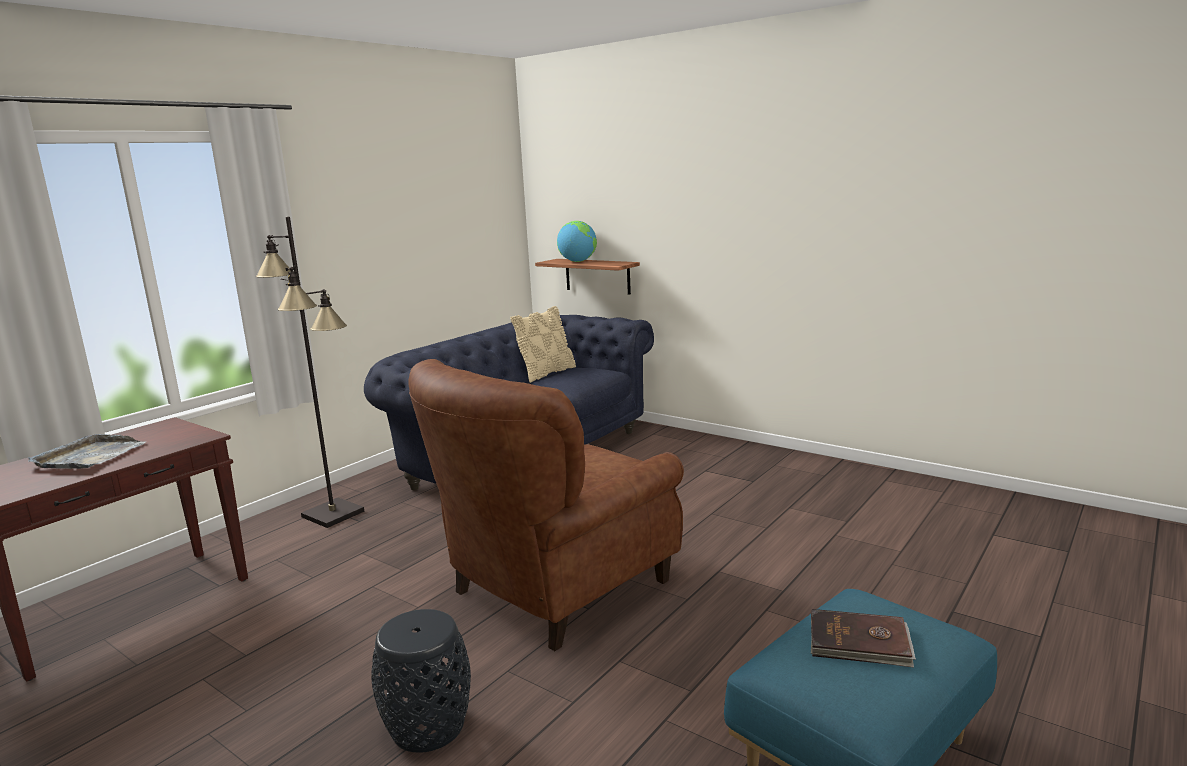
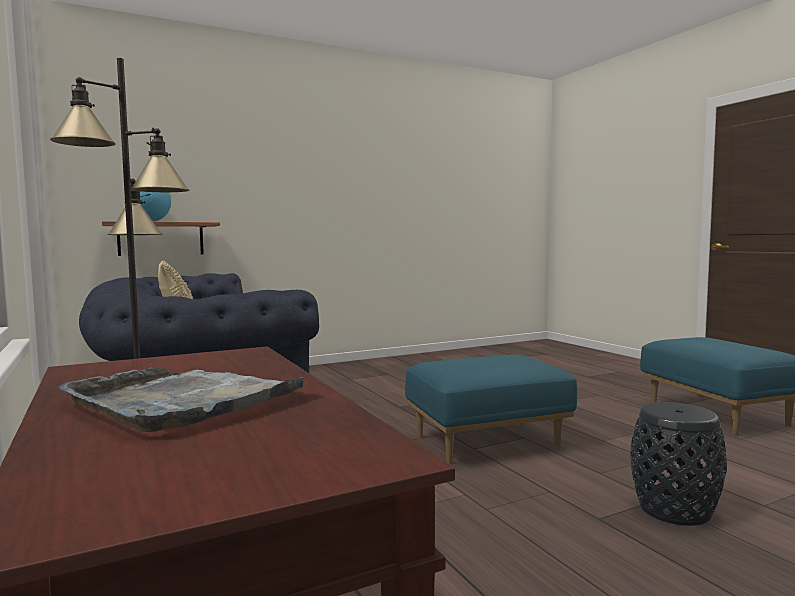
camera: 65 degrees left, 10 degrees down
(554, 590) = (486, 443): brown armchair -> blue ottoman
(859, 643) = (716, 344): brown book -> none

